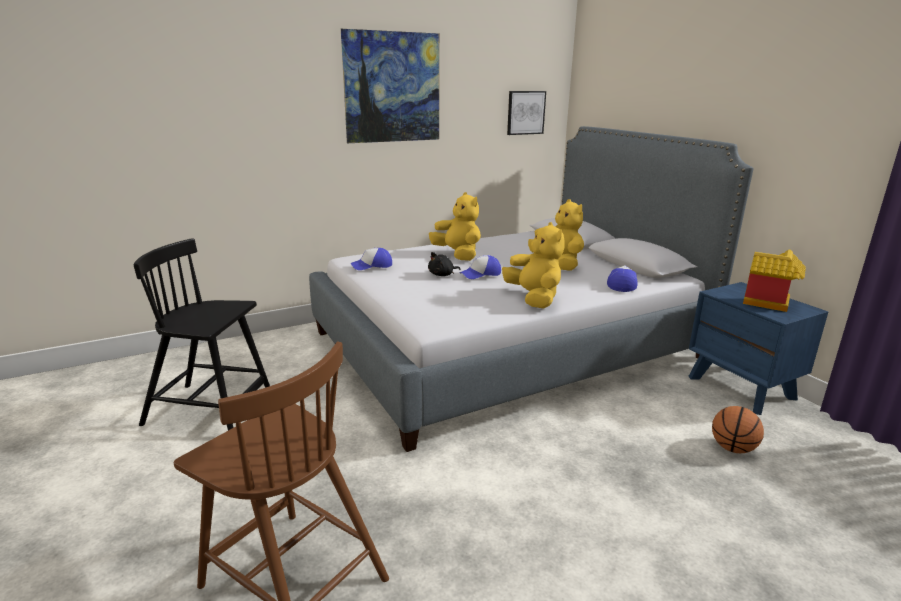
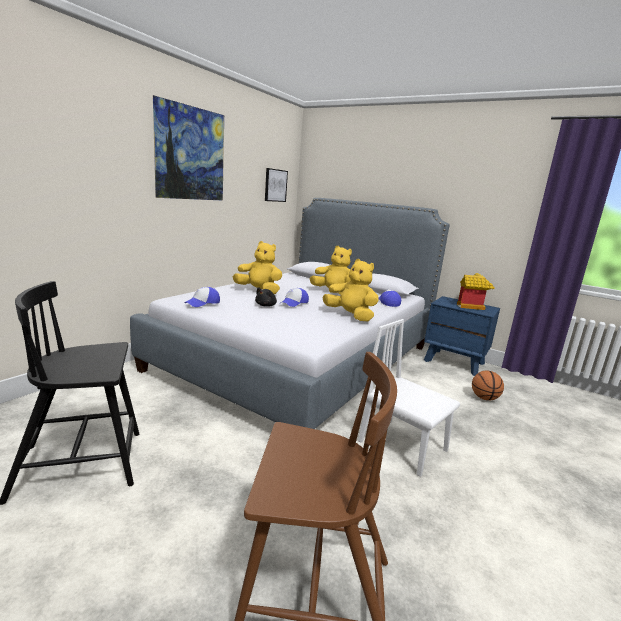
camera: 30 degrees left, 5 degrees down
(532, 476) = (403, 446): none -> white chair

